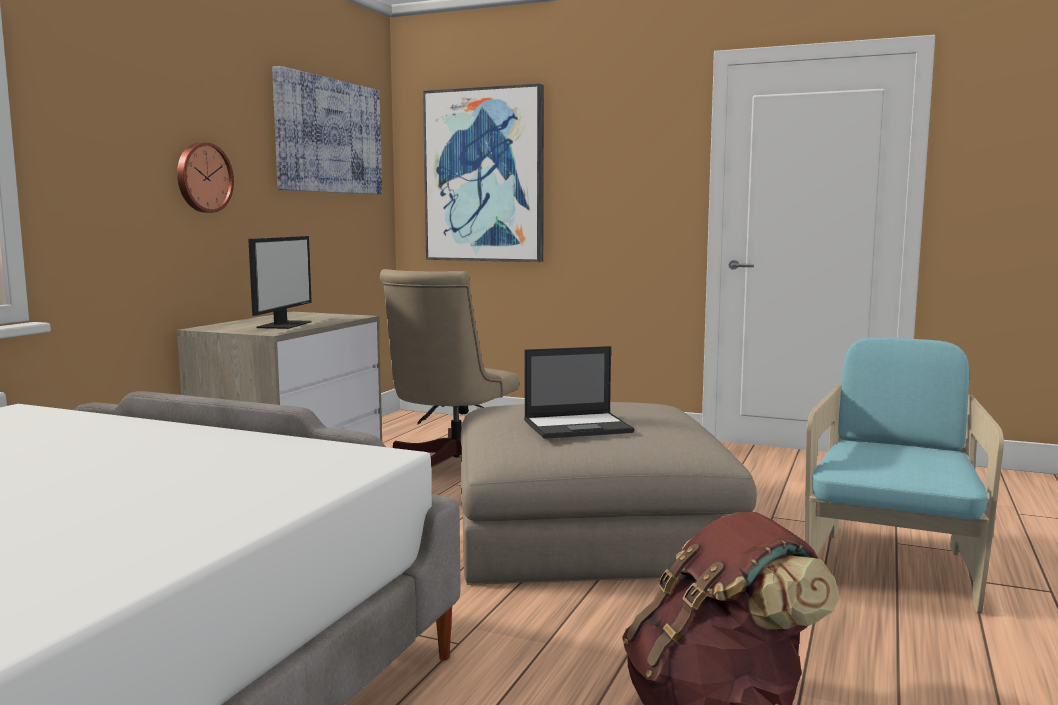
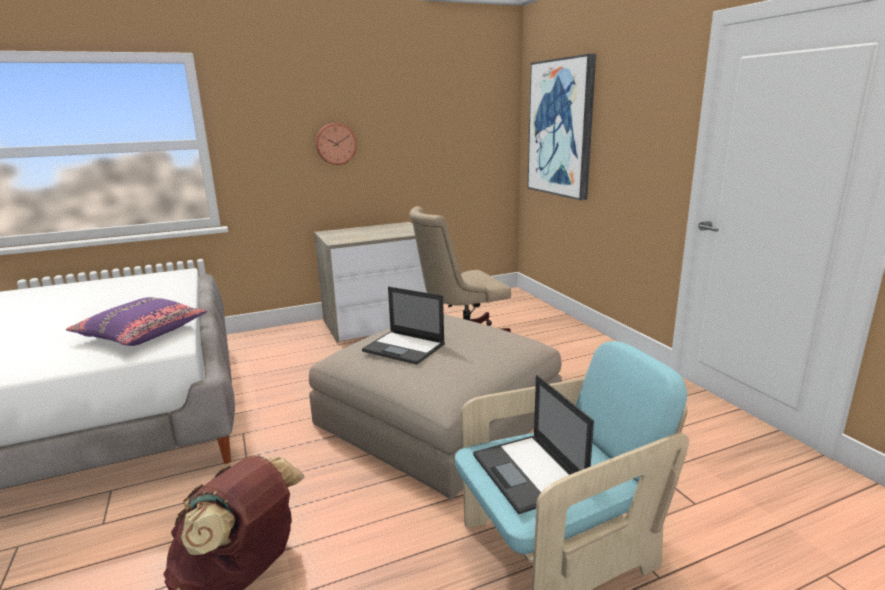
camera: 45 degrees right, 10 degrees up
(263, 459) = (142, 333): none -> purple pillow
(283, 324) = (362, 235): monitor -> none
(327, 136) = (448, 105): picture -> none
(904, 465) = (529, 473): none -> laptop

